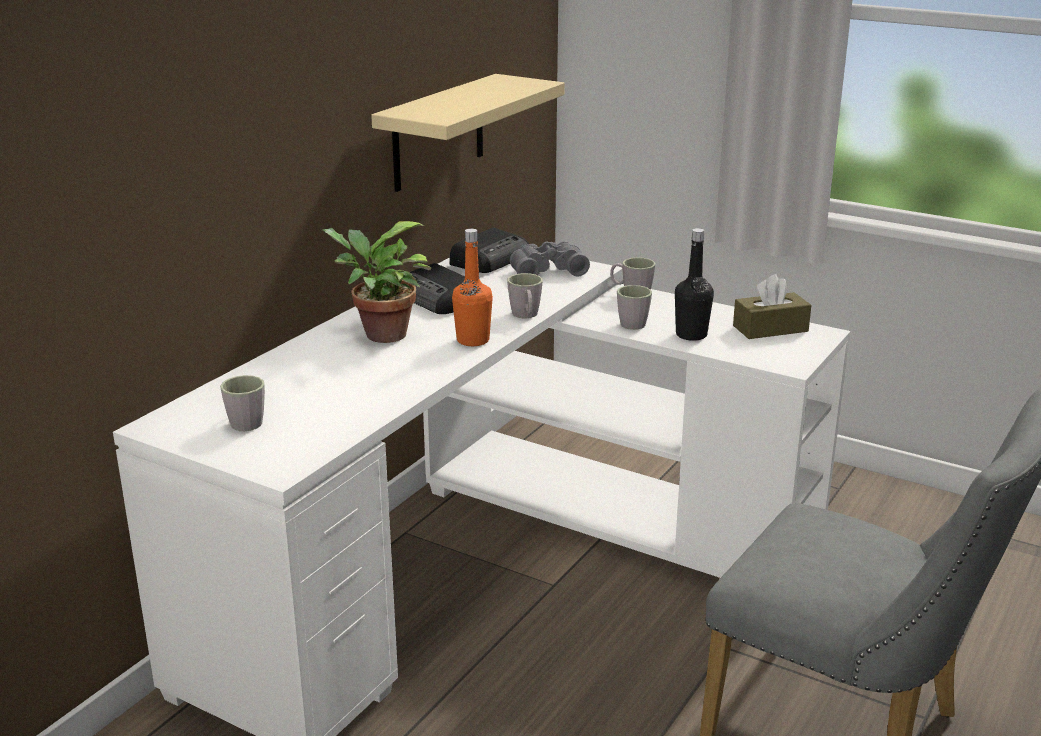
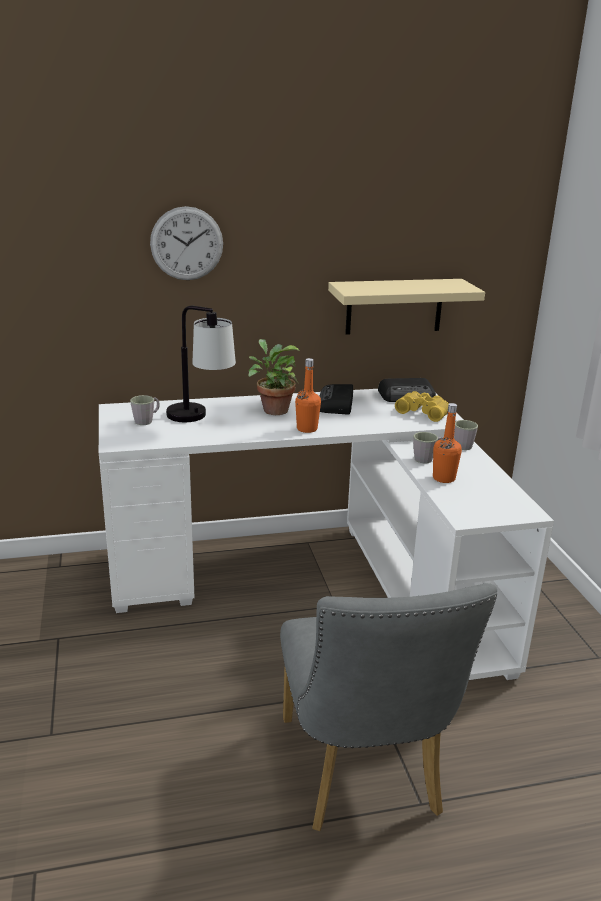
camera: 45 degrees right, 0 degrees up
(200, 93) = (187, 243): none -> wall clock
(319, 386) = (201, 419): none -> table lamp
(526, 316) = (358, 429): grey mug -> none
(547, 270) = (423, 412): grey binoculars -> yellow binoculars
(691, 335) = (444, 478): black bottle -> orange bottle
(770, 328) = (501, 496): brown tissue box -> none

